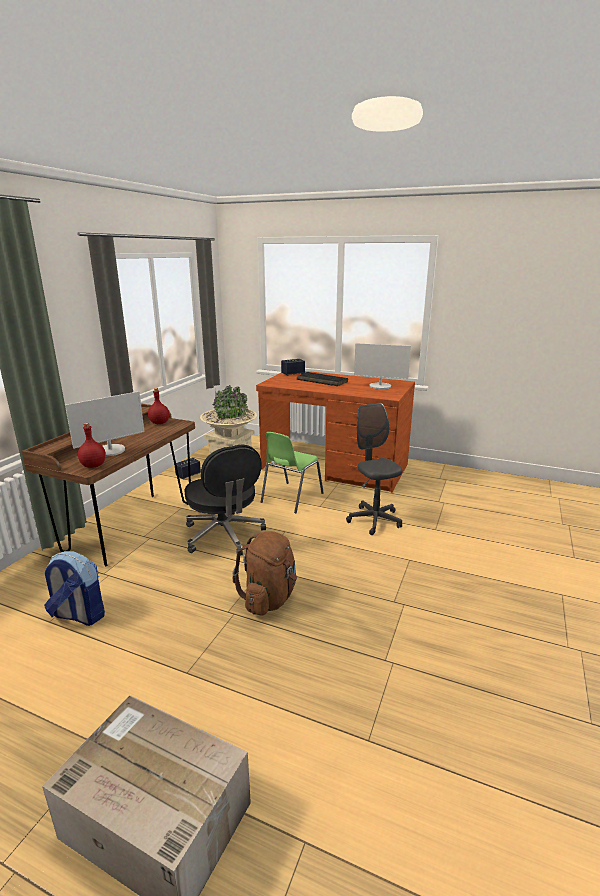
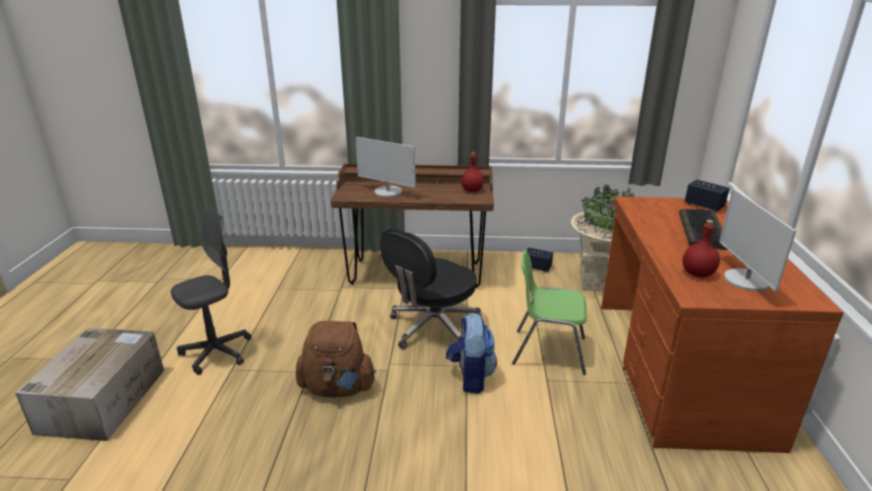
camera: 70 degrees right, 5 degrees up
(78, 615) = (287, 297): backpack -> backpack (470, 377)
(93, 465) = (353, 195): red bottle -> red bottle (697, 273)
(374, 520) = (548, 441): grey office chair -> grey office chair (217, 352)

